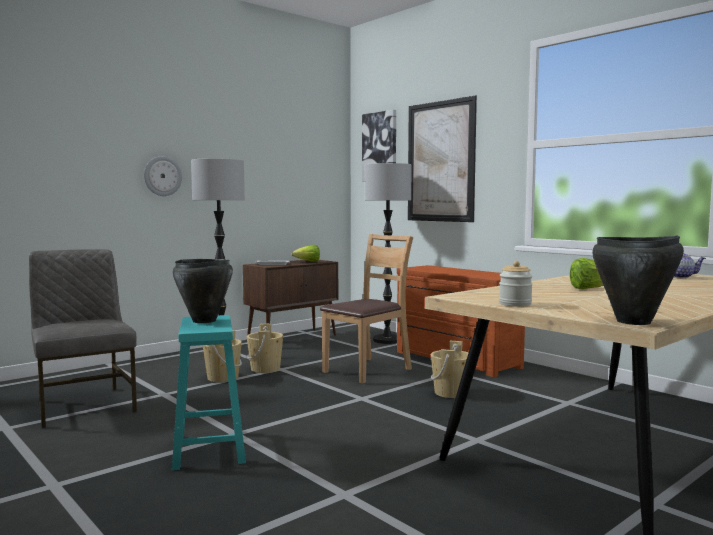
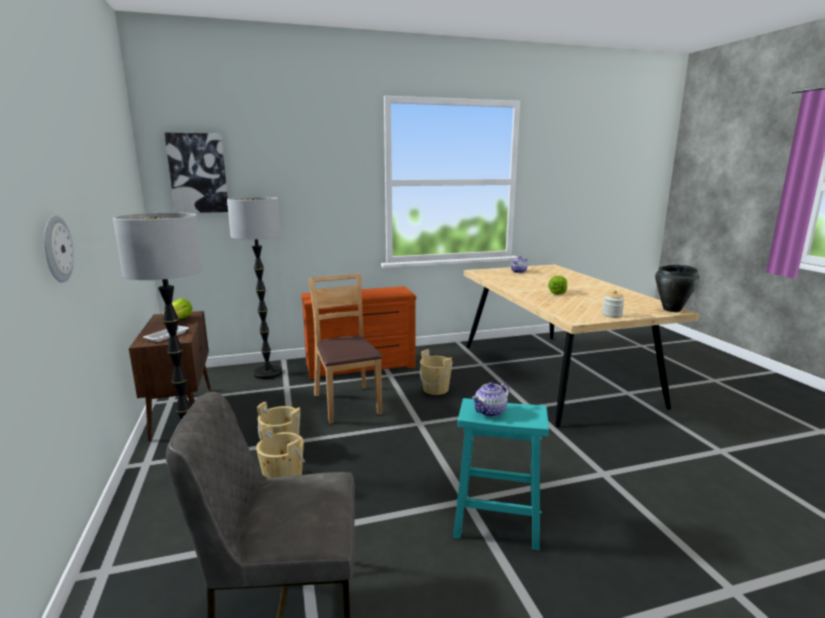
camera: 65 degrees left, 10 degrees up
(204, 321) = (490, 412): black cooking pot -> teapot
(440, 161) = (291, 193): picture -> none

